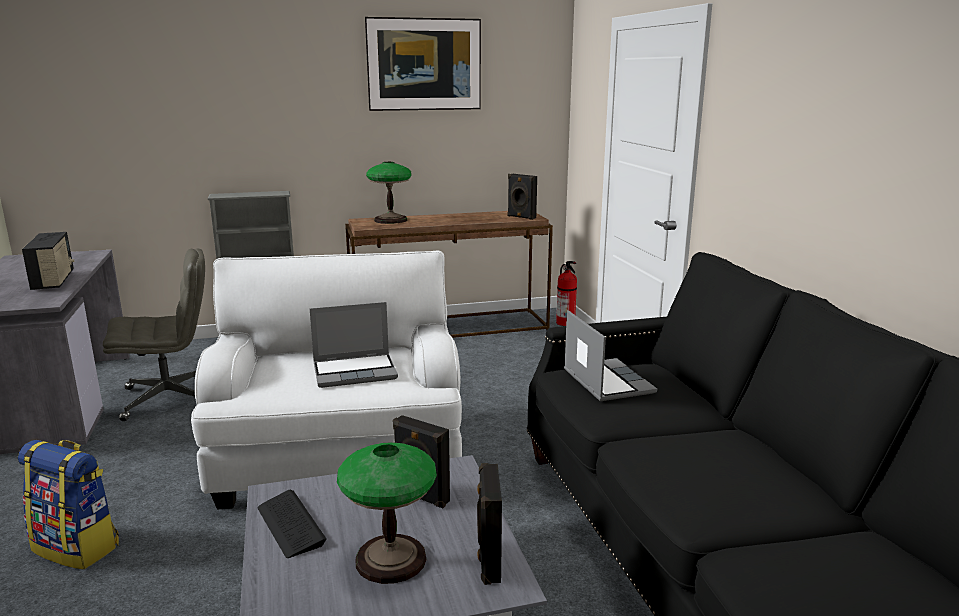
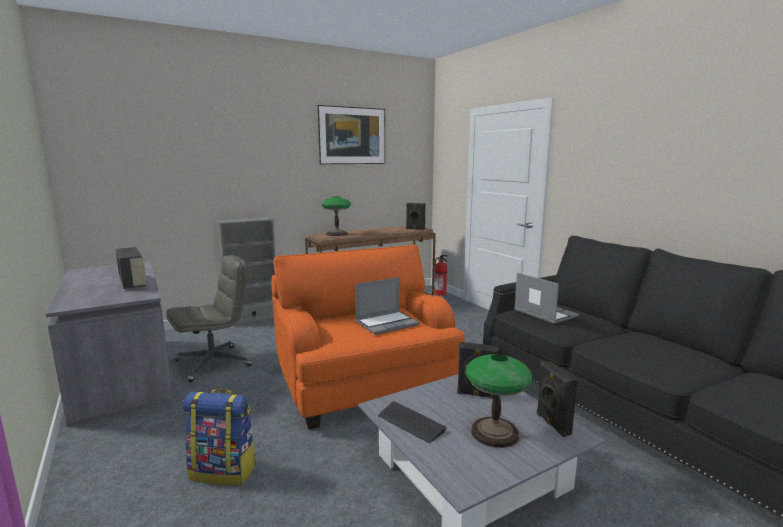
camera: 15 degrees left, 5 degrees down
(341, 452) = (364, 382): white armchair -> orange armchair

